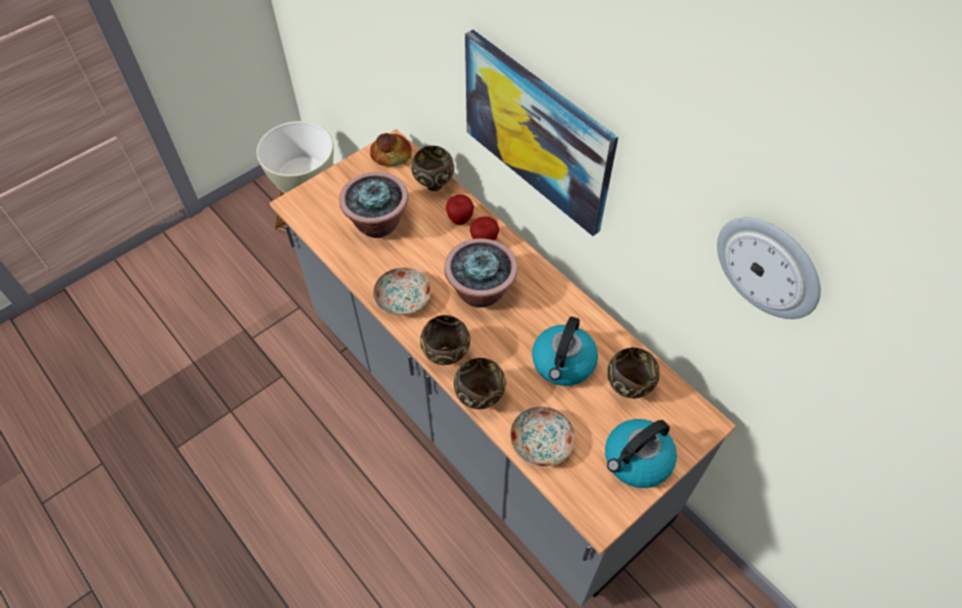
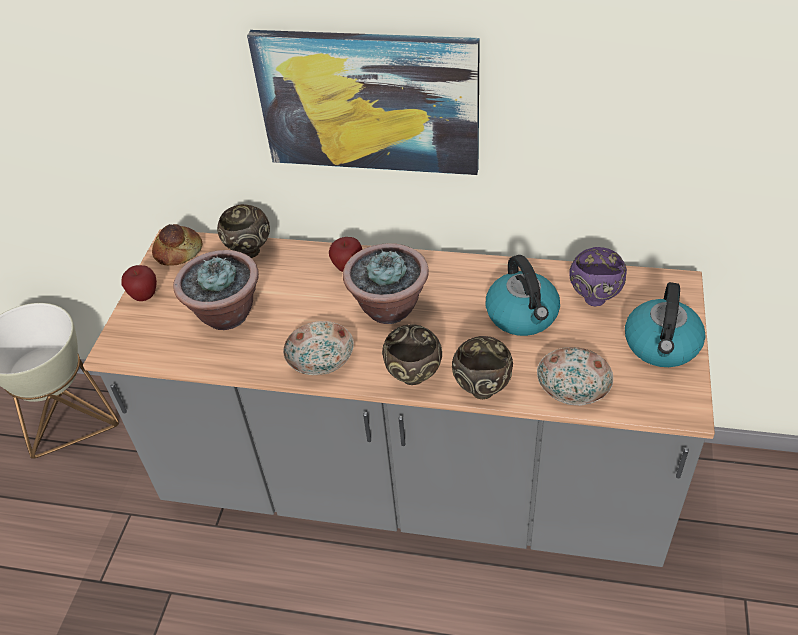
camera: 35 degrees left, 10 degrees down
(460, 219) = (306, 264): apple -> apple (144, 296)
(628, 387) = (594, 298): brown bowl -> purple bowl
(769, 266) = (692, 65): wall clock -> none

